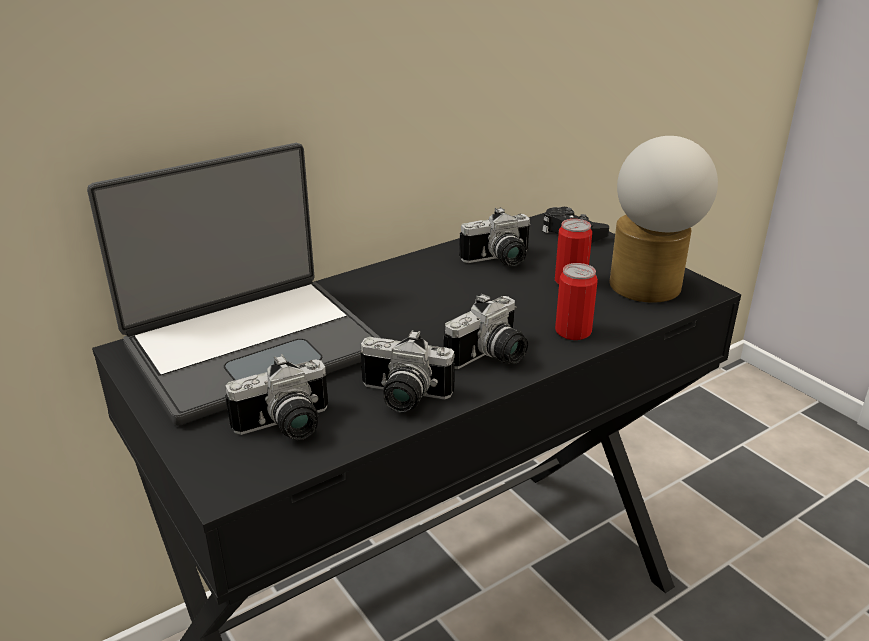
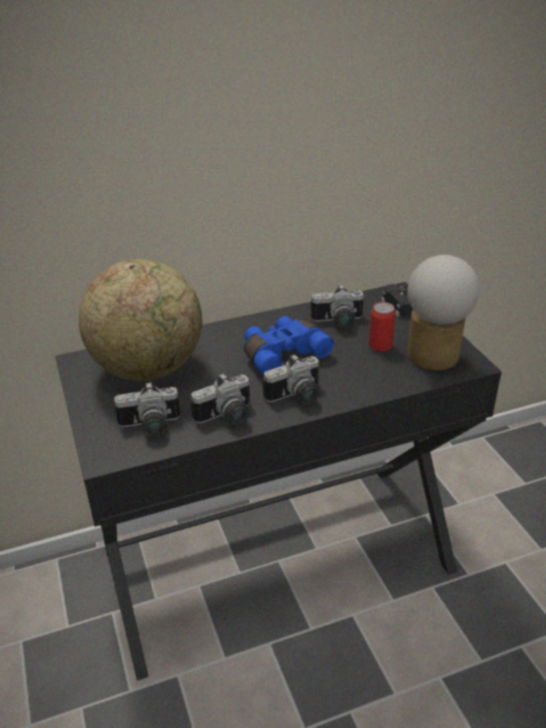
camera: 15 degrees right, 5 degrees up
(251, 347) = (149, 368): laptop -> globe
(402, 398) = (227, 417): camera -> camera turned 60 degrees counterclockwise
(442, 306) = (282, 354): none -> blue binoculars
(573, 331) = (362, 385): can -> none

